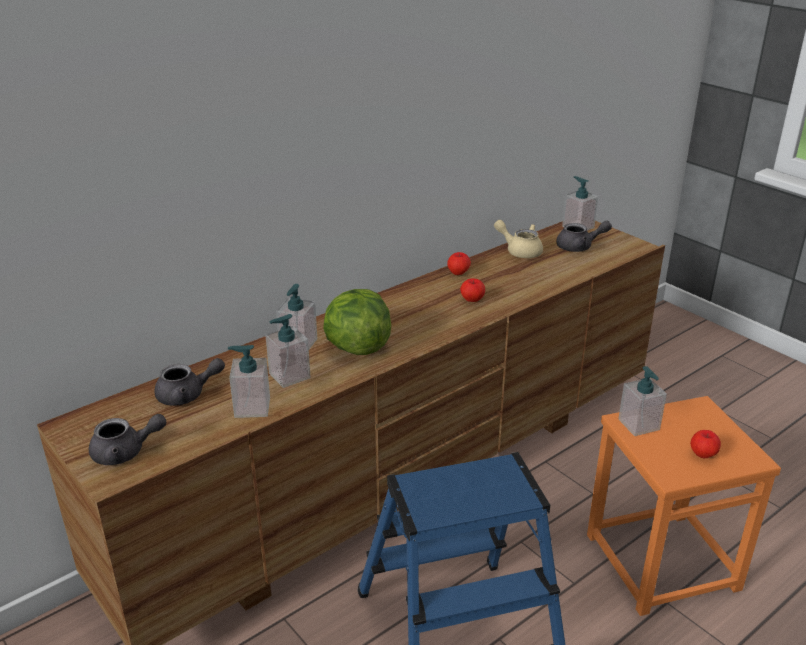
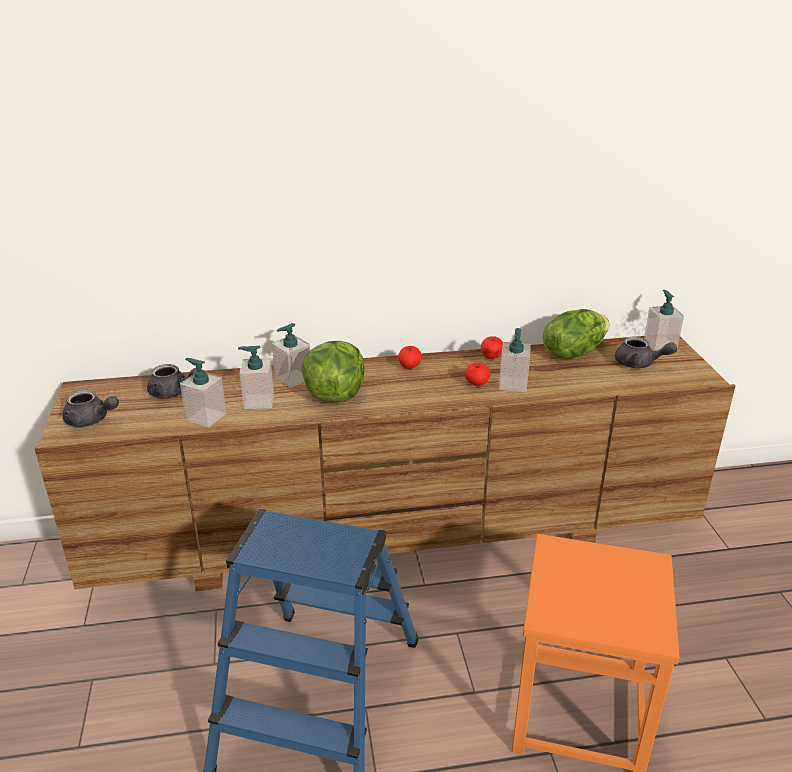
camera: 30 degrees right, 0 degrees up
(520, 251) = (573, 352): beige teapot -> lettuce
(639, 425) = (564, 555): soap dispenser -> soap dispenser (513, 384)
(703, 454) = (602, 609): apple -> apple (409, 367)

